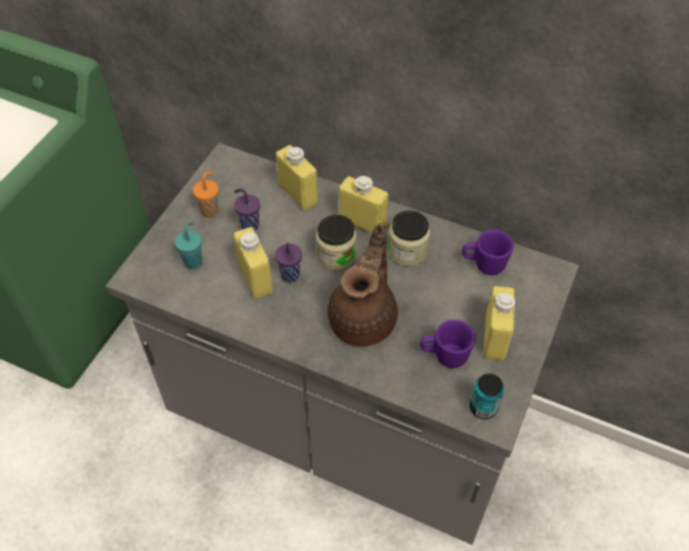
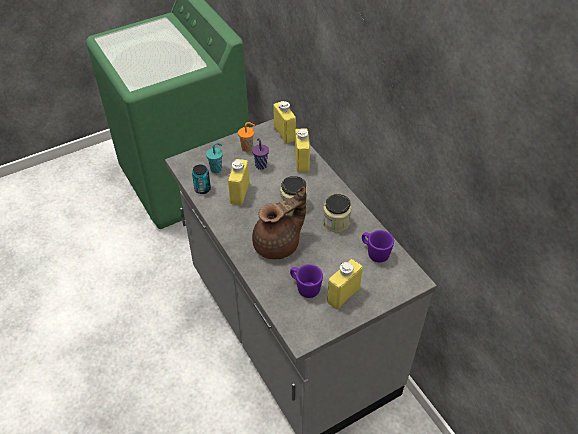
camera: 35 degrees right, 5 degrees down
(290, 276) = (259, 202): purple cup -> none
(362, 223) = (324, 194): yellow bottle -> yellow bottle (284, 134)
(483, 407) = (301, 327): can -> can (202, 189)

